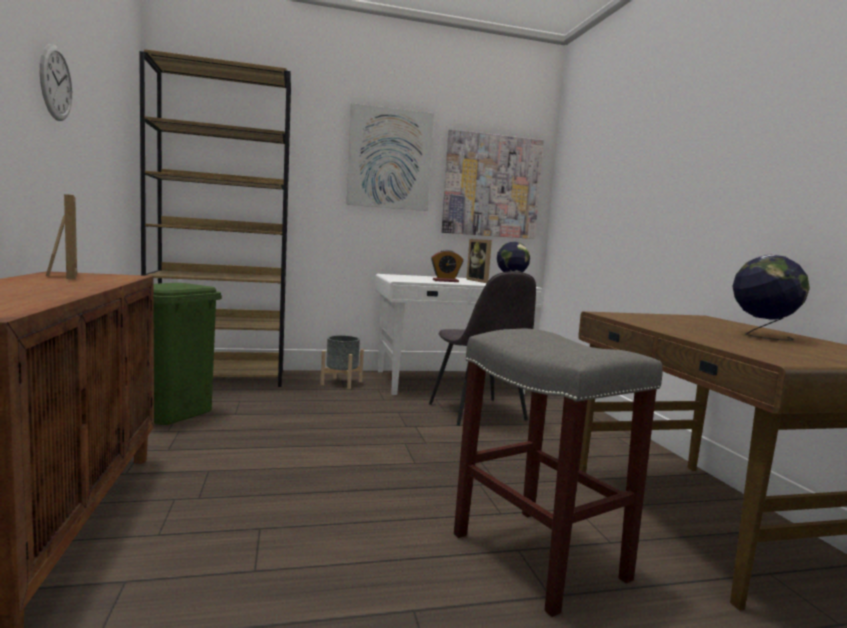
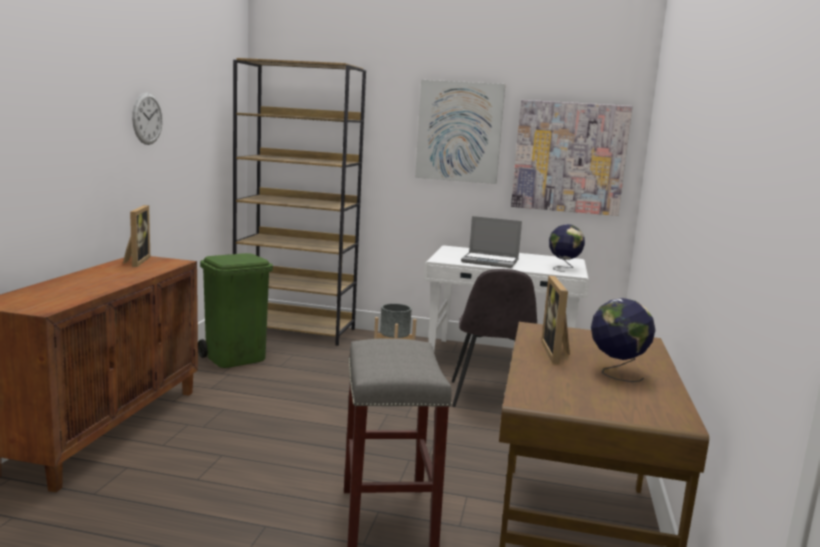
camera: 25 degrees right, 5 degrees up
(445, 281) = (491, 261): alarm clock -> laptop
(480, 281) = (536, 262): picture frame -> picture frame (557, 353)

